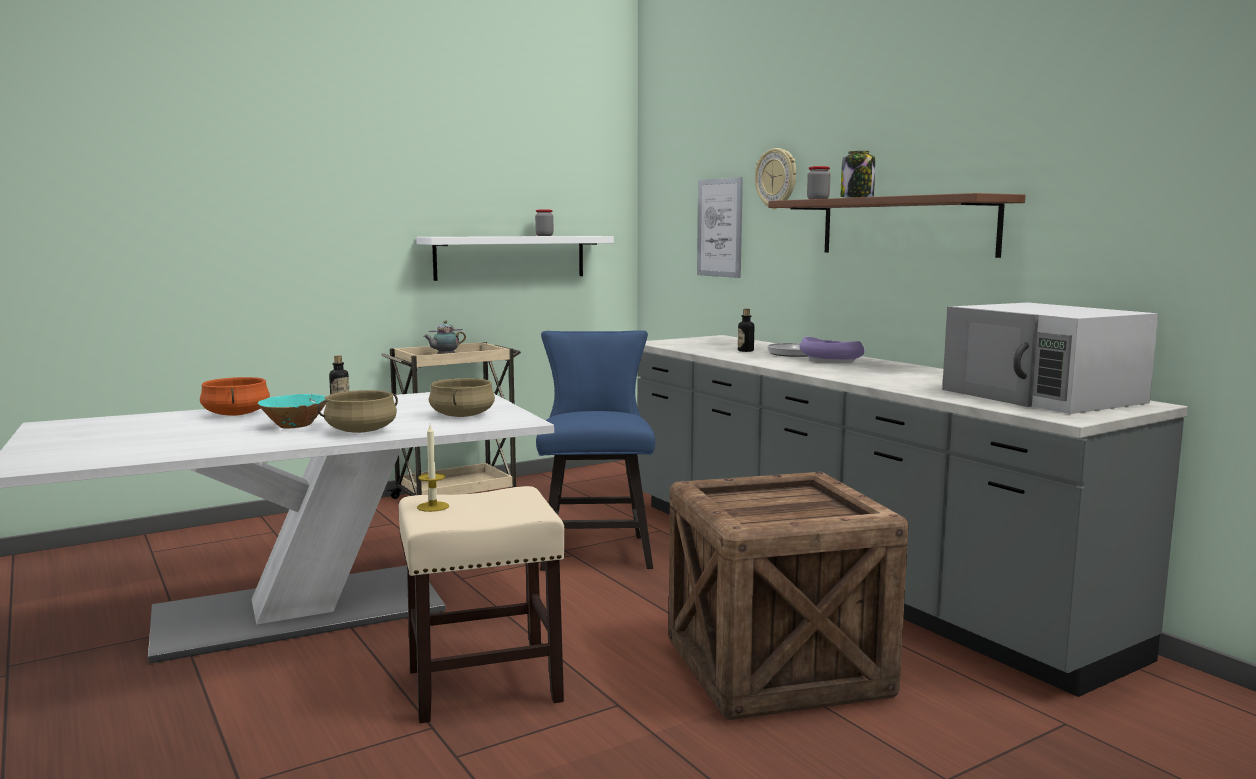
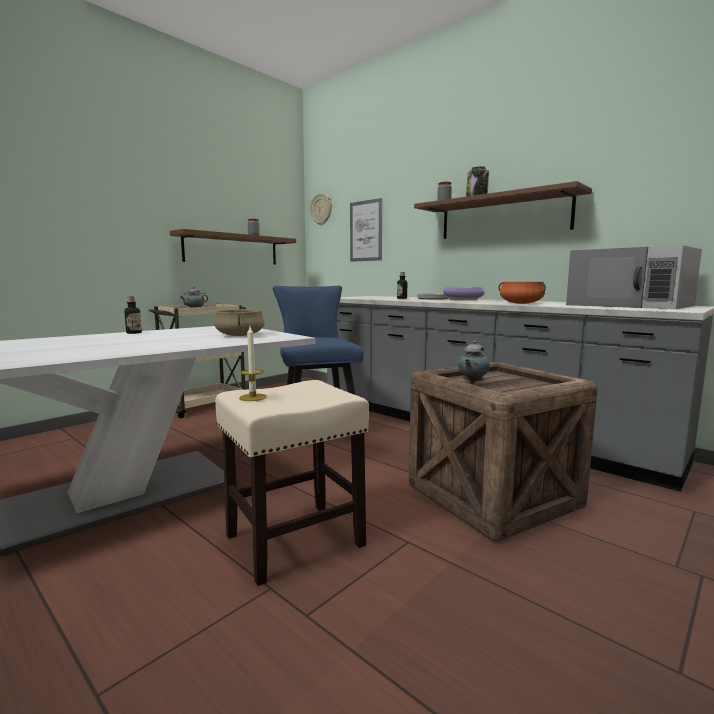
camera: 15 degrees left, 0 degrees up
(235, 414) = (45, 341): orange cooking pot -> orange cooking pot (521, 303)
(295, 426) = (105, 345): turquoise bowl -> none
(361, 431) = (167, 345): beige cooking pot -> none
(510, 257) = (232, 249): white shelf -> brown shelf
(740, 505) = (472, 383): none -> teapot
(776, 178) = (407, 196): wall clock -> wall clock (321, 209)

